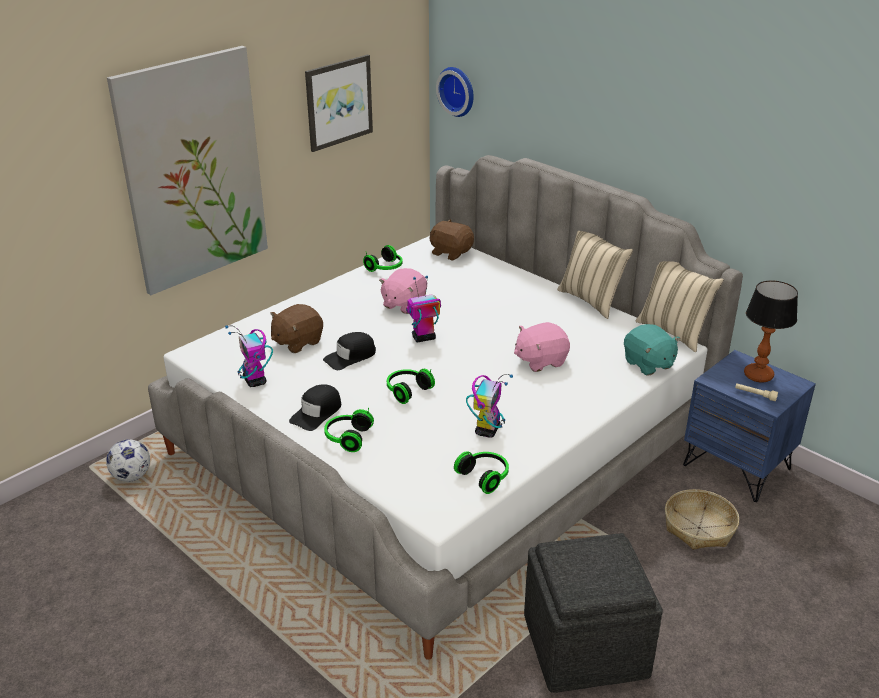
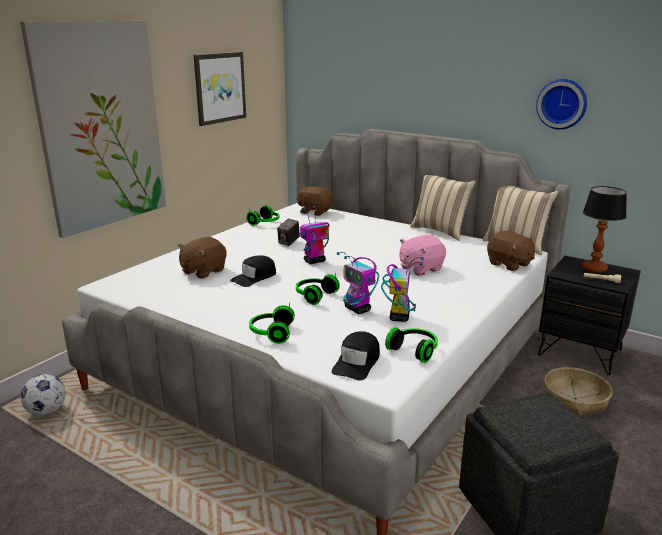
camera: 10 degrees left, 10 degrees down
(255, 381) = (170, 300): toy robot -> toy robot (358, 309)
(317, 413) = (236, 317): black cap -> black cap (357, 362)
(403, 304) = (289, 242): pink plush toy -> camera
(458, 91) = (310, 87): wall clock -> wall clock (562, 104)
(648, 364) = (509, 264): turquoise plush toy -> brown plush toy
(737, 467) = (580, 352): blue nightstand -> black nightstand

